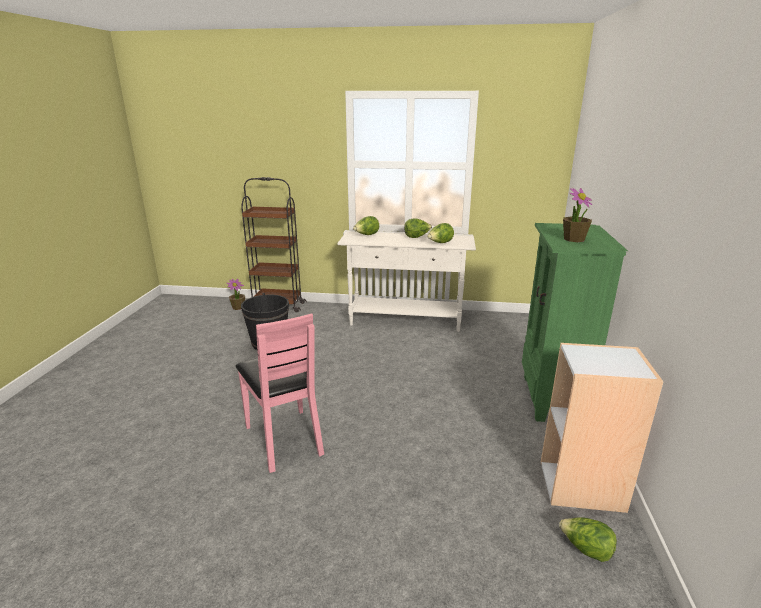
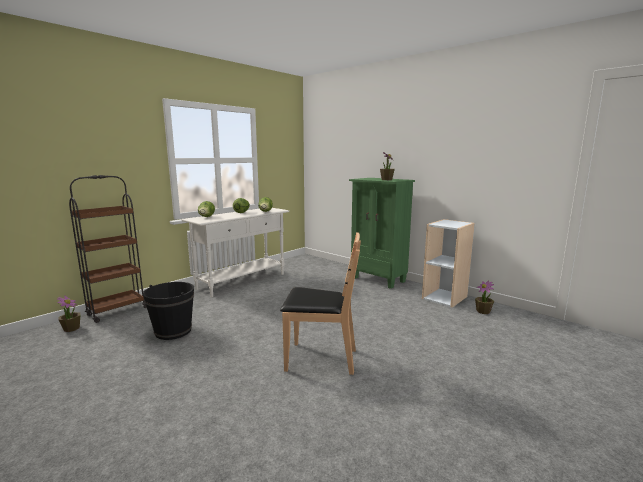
camera: 55 degrees left, 10 degrees down
(285, 439) = (320, 359): pink chair -> brown chair
(586, 549) = (483, 311): lettuce -> potted plant

